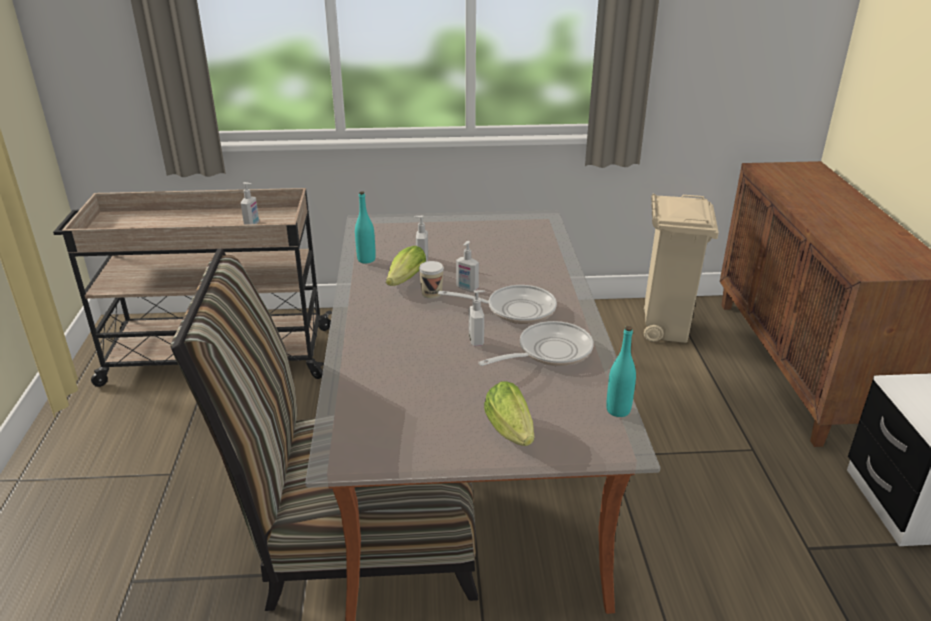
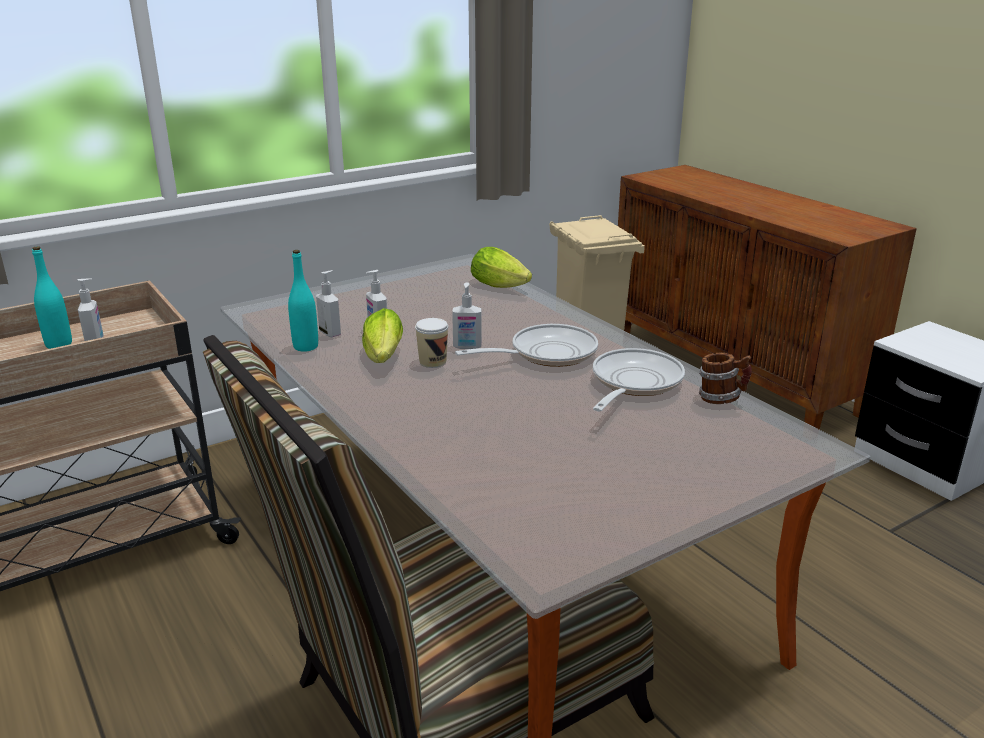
camera: 30 degrees left, 5 degrees down
(477, 340) = (544, 394): soap dispenser -> soap dispenser (330, 333)
(511, 432) = (696, 471): lettuce -> lettuce (502, 286)
(599, 385) = (721, 399): none -> mug
(618, 410) = (768, 416): turquoise bottle -> turquoise bottle (59, 344)

